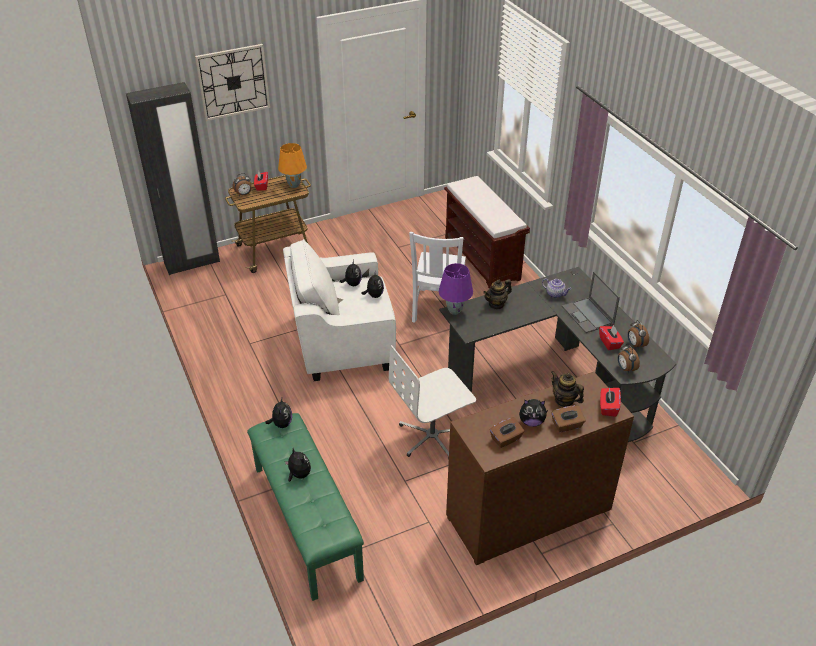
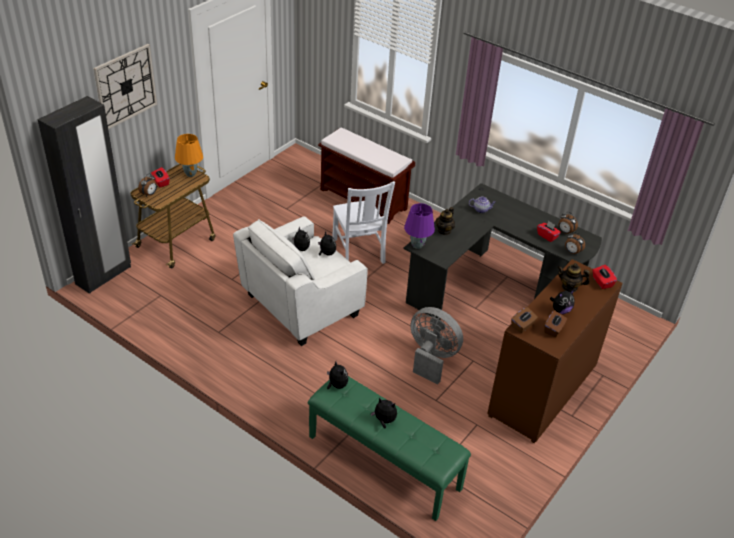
camera: 30 degrees left, 0 degrees up
(433, 437) = (431, 357): white office chair -> grey fan
(567, 425) = (586, 305): brown tissue box -> brown tissue box (523, 326)
(588, 315) = (517, 219): laptop -> none

